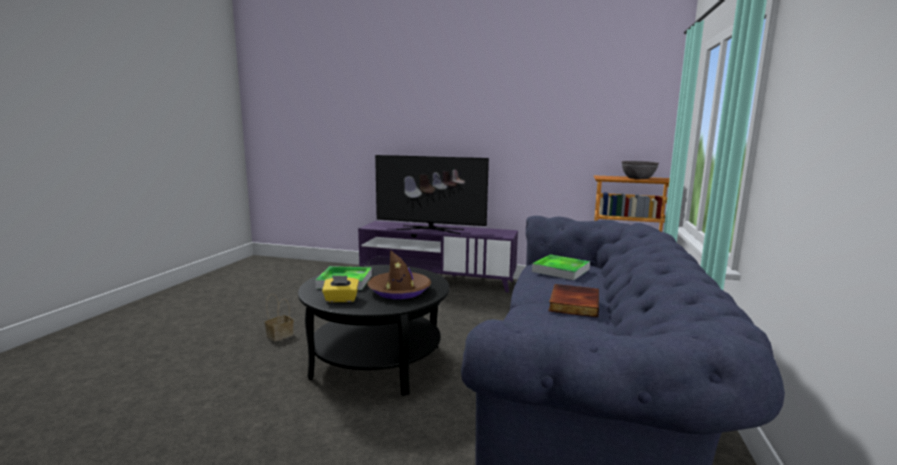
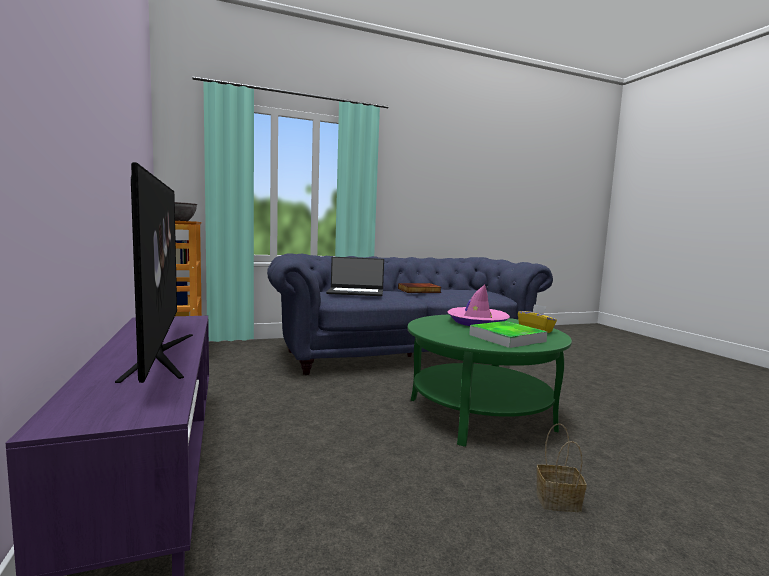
camera: 125 degrees left, 5 degrees down
(377, 362) = (480, 413): black coffee table -> green coffee table
(399, 291) = (477, 322): brown hat -> pink hat
(560, 270) = (355, 292): tray -> laptop

